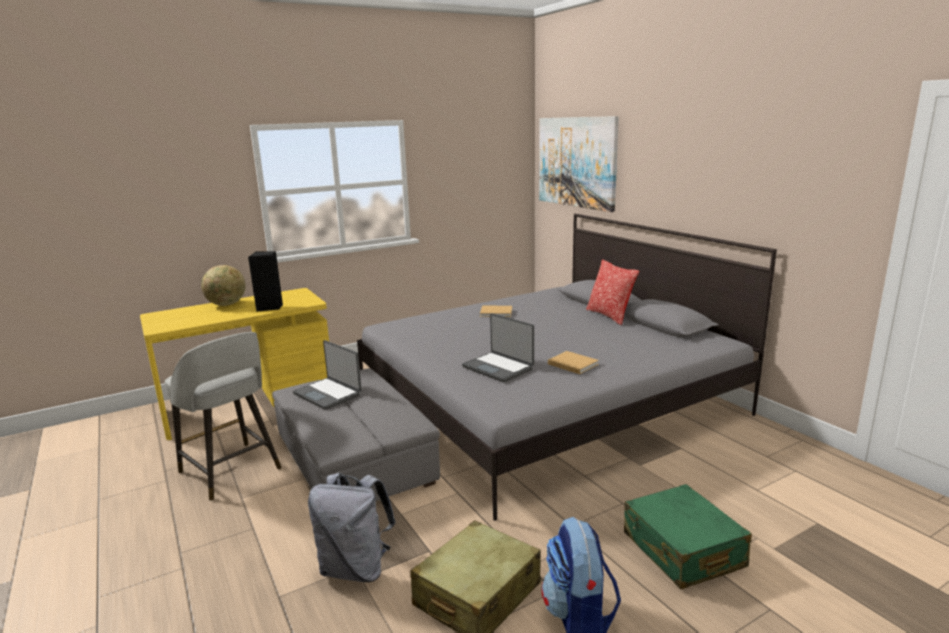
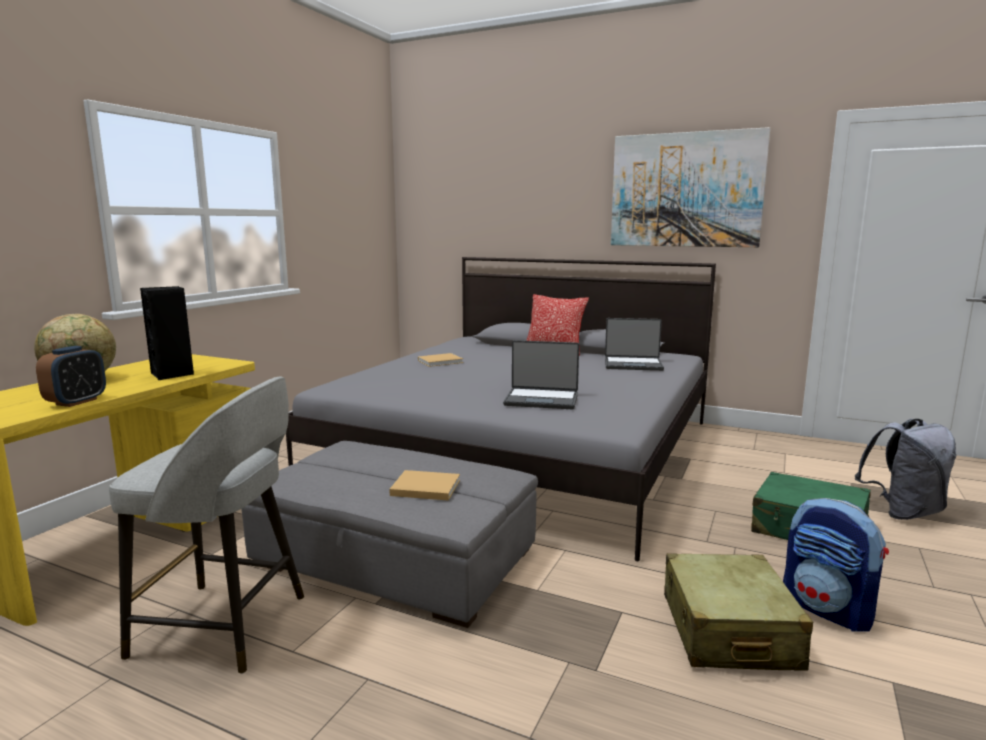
camera: 35 degrees left, 5 degrees down
(200, 322) = (76, 402): none -> alarm clock
(328, 394) = (343, 472): laptop -> laptop (633, 365)
(356, 568) = (573, 662): grey backpack -> grey backpack (903, 512)
(571, 364) = (601, 386): beige book -> beige book (423, 487)
(576, 162) = (461, 201): picture -> picture (685, 190)

